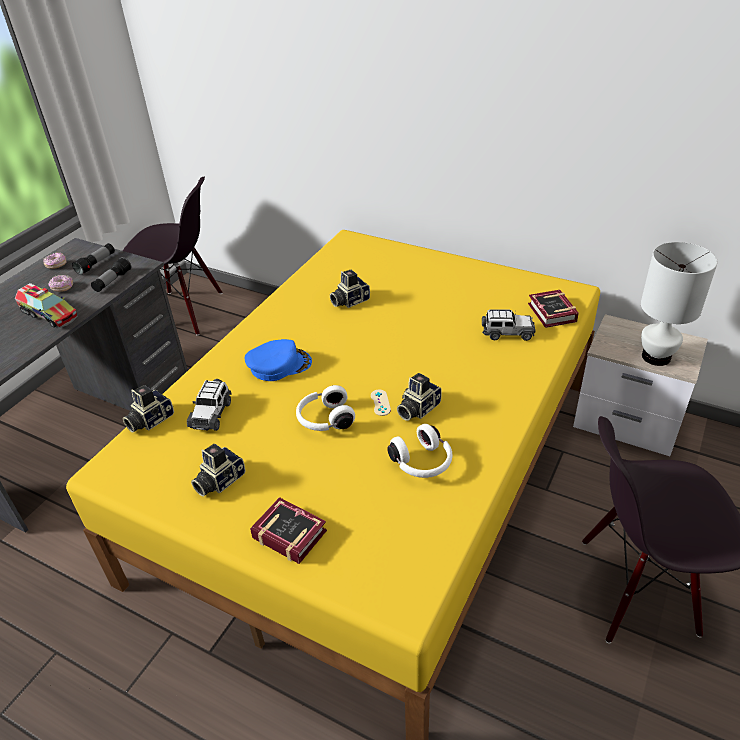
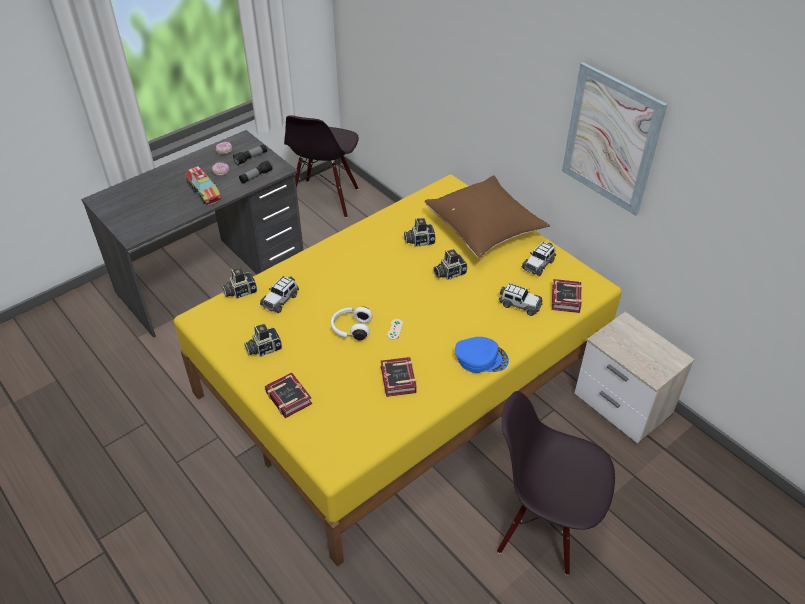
camera: 20 degrees right, 5 degrees up
(185, 312) = (325, 198): black chair -> black chair turned 75 degrees clockwise
(279, 365) = (342, 277): blue cap -> blue cap (481, 358)
(417, 271) = (485, 230): none -> brown pillow
(417, 408) = (417, 342): camera -> camera (449, 273)
(422, 463) = (397, 381): white headphones -> book
(498, 288) = (538, 264): none -> toy car
(561, 105) = (611, 139): none -> picture
(656, 356) = (639, 360): white table lamp -> none

